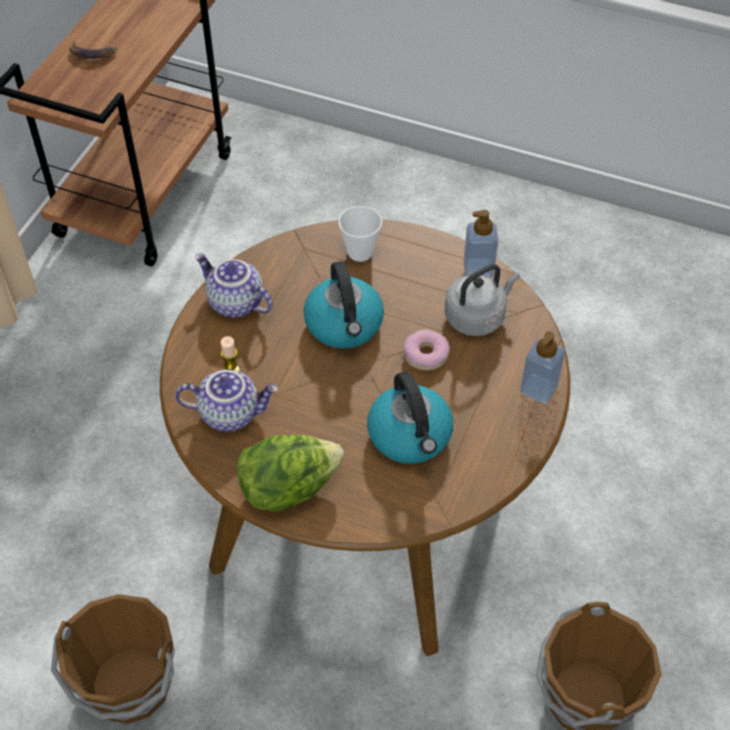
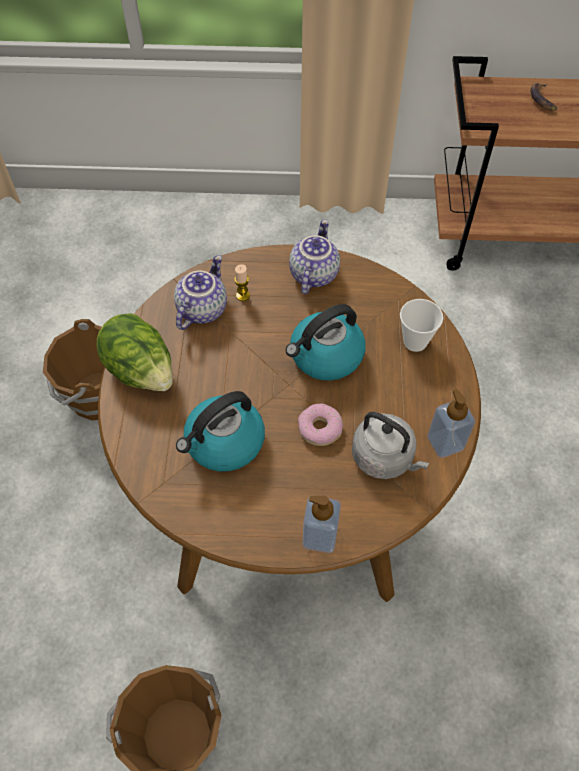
camera: 70 degrees right, 5 degrees up
(230, 412) = (201, 309): teapot -> teapot turned 135 degrees counterclockwise

